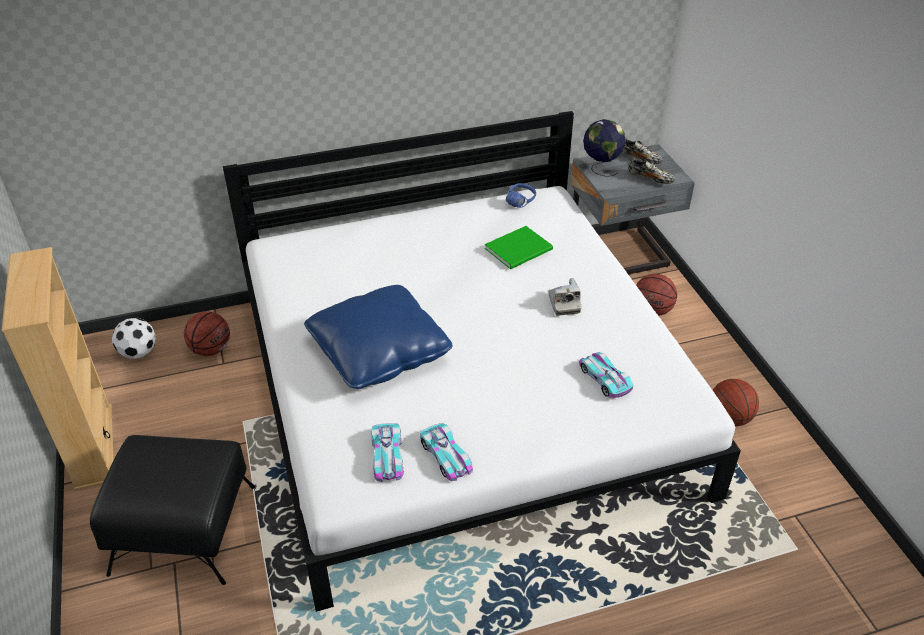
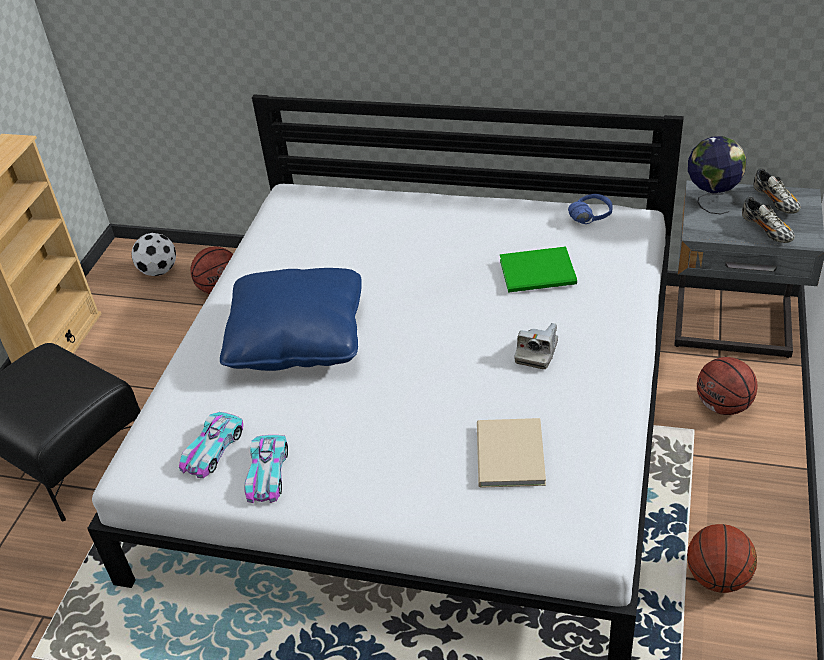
camera: 35 degrees right, 0 degrees up
(604, 378) = (508, 457): toy car -> beige book

